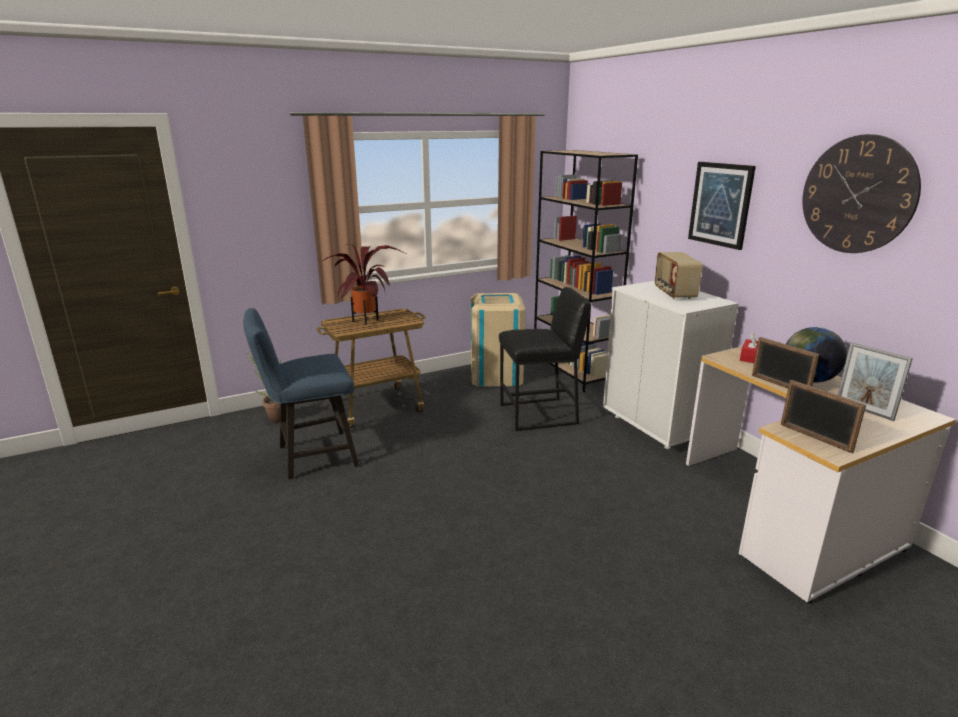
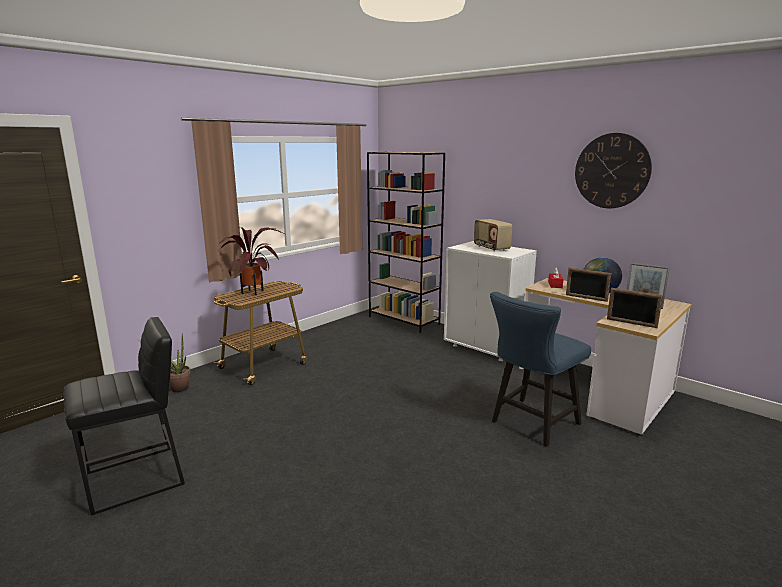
camera: 20 degrees left, 5 degrees down
(310, 457) = (231, 412): blue chair -> blue chair (531, 424)
(496, 376) = (348, 330): beige trash can -> none
(539, 414) = (398, 352): black chair -> black chair (137, 478)
(720, 204) = (514, 184): picture -> none

